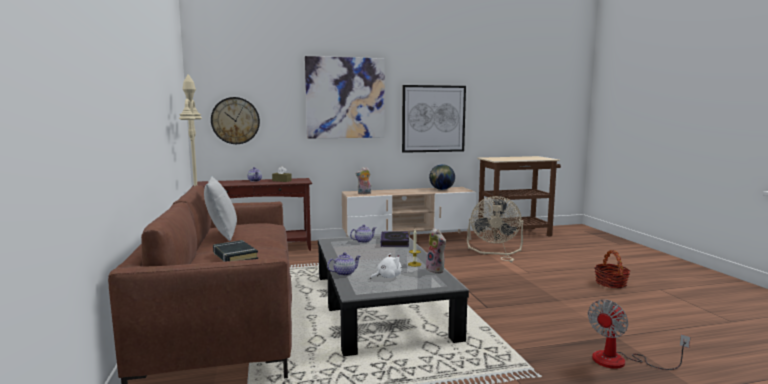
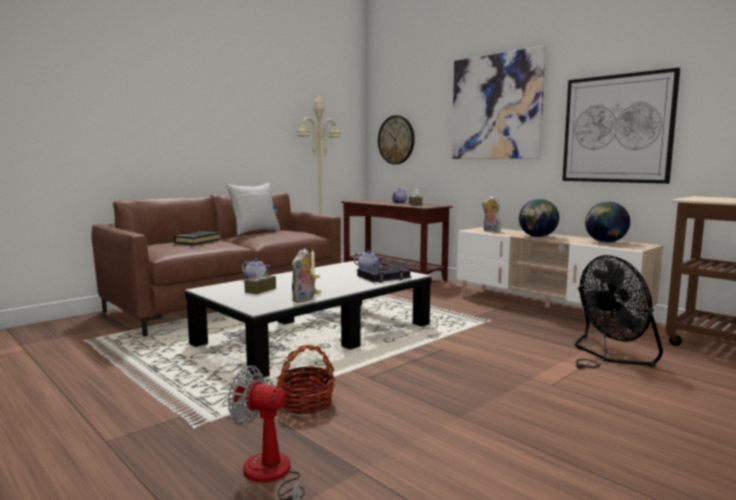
camera: 60 degrees right, 0 degrees up
(387, 277) = (260, 290): white plush toy -> brown tissue box
(404, 192) = (537, 237): none -> globe
(496, 252) = (604, 354): beige fan -> black fan
(611, 283) = (627, 455): basket -> basket (306, 403)

